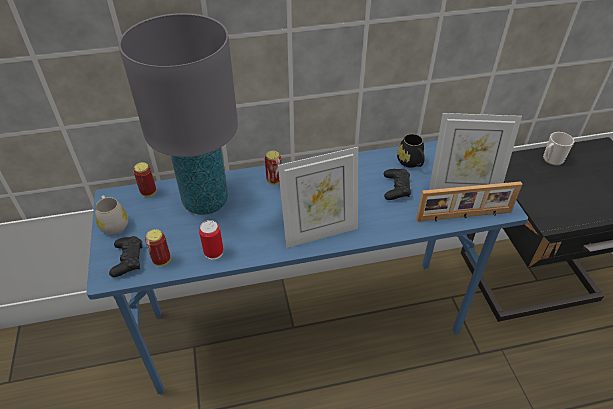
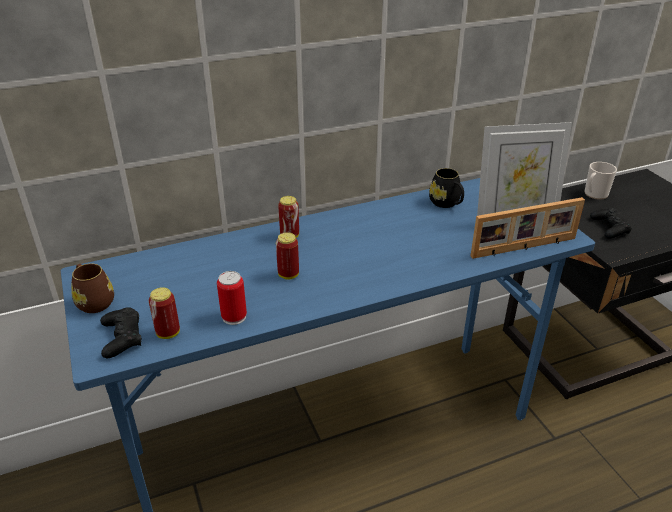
camera: 10 degrees left, 10 degrees down
(113, 223) = (93, 301): white mug -> brown mug
(148, 192) = (133, 264): can -> can (288, 275)
(205, 201) = (208, 265): grey table lamp -> none
(319, 232) = (361, 281): picture frame -> none
(396, 188) = (437, 229): black game controller -> black game controller (609, 228)

